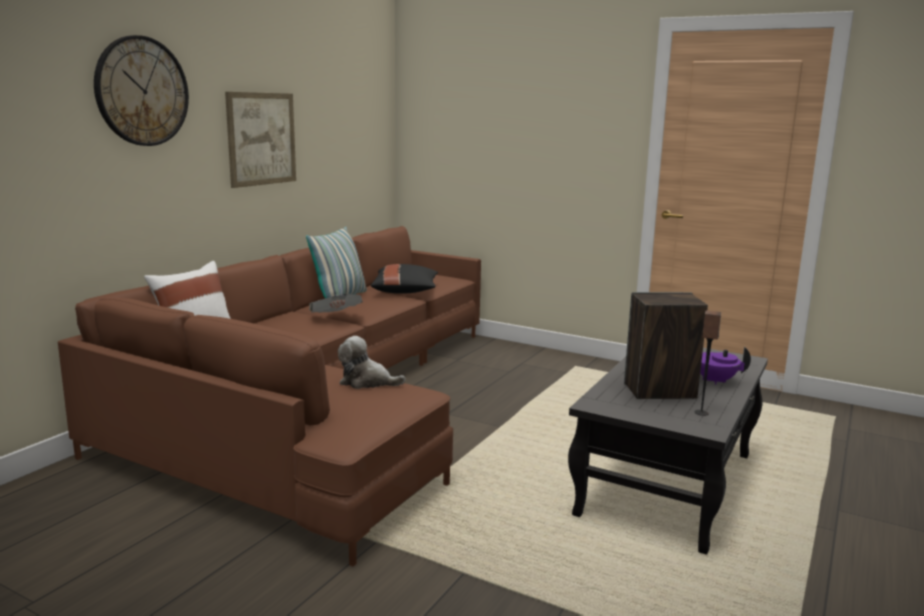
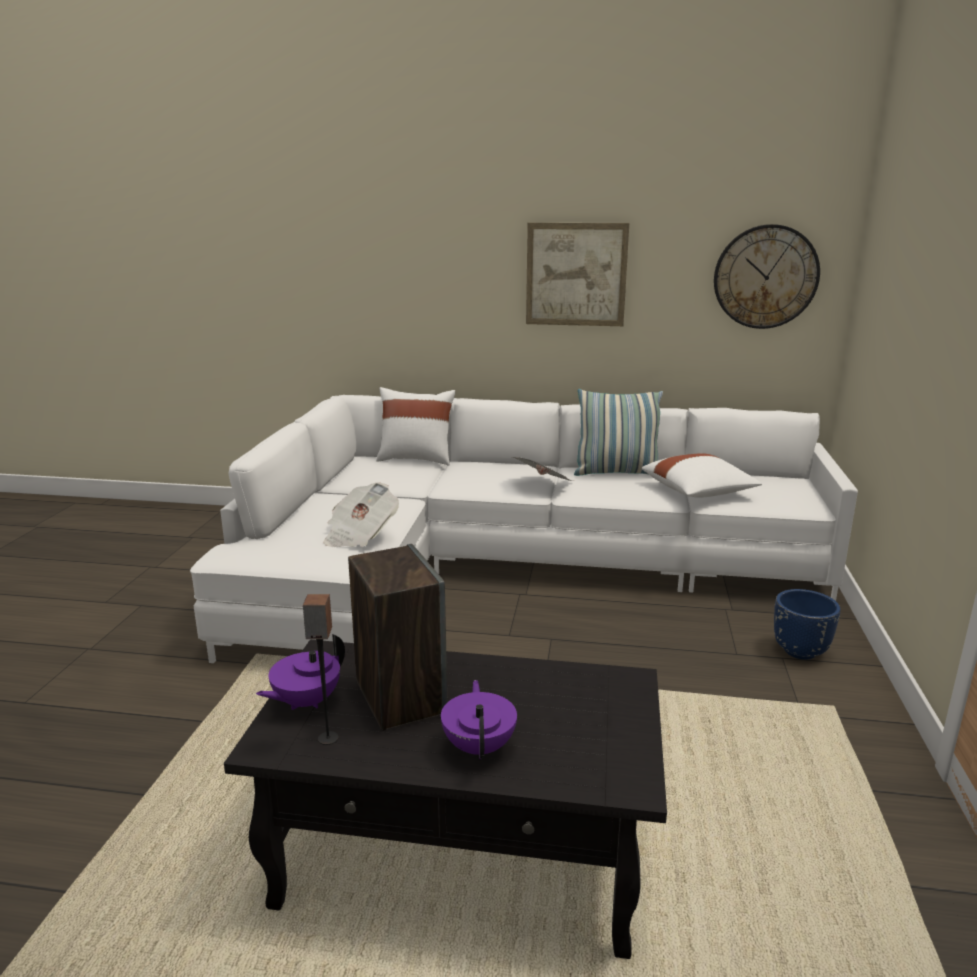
camera: 70 degrees right, 5 degrees up
(142, 91) = (428, 224): wall clock -> wall clock (765, 277)
(321, 407) = (504, 569): brown sofa -> white sofa
(367, 382) = (360, 535): plush toy -> newspaper
(405, 291) = (698, 492): black pillow -> white pillow
(518, 358) = (800, 651): none -> blue planter
(657, 415) = (306, 702): none -> purple teapot

